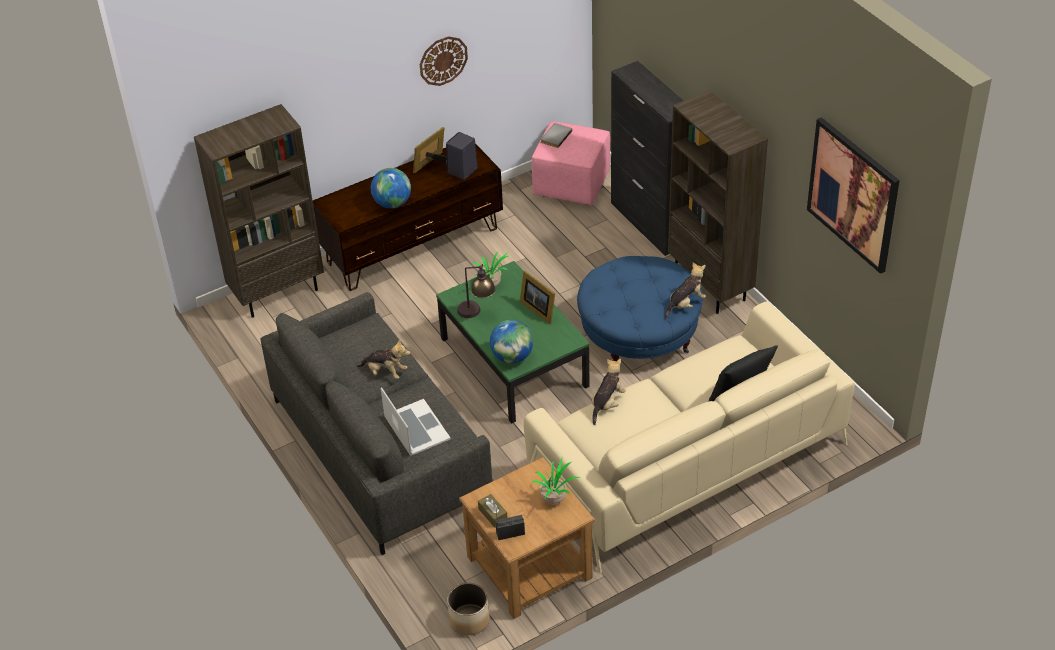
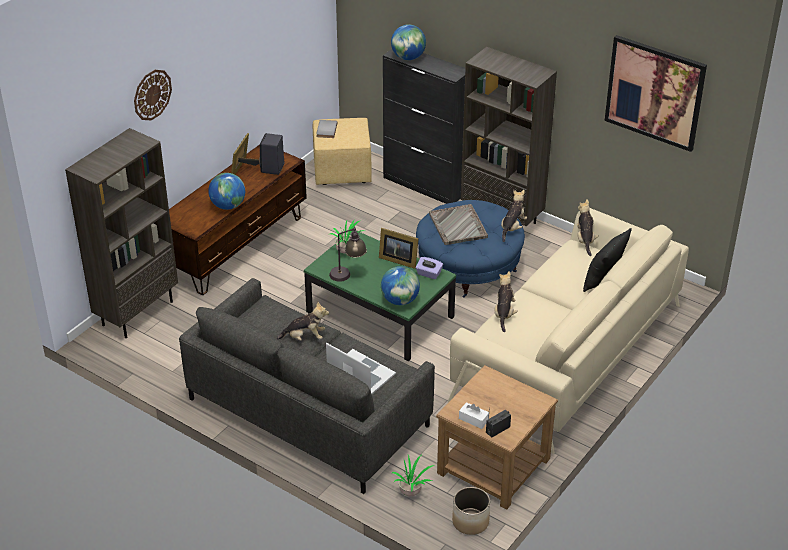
camera: 25 degrees left, 5 degrees down
(443, 60) = (240, 72): wall clock -> wall clock (152, 94)
(493, 514) = (473, 419): brown tissue box -> white tissue box
(555, 499) = (517, 393): potted plant -> potted plant (412, 492)
(560, 334) = (429, 274): none -> purple tissue box
(570, 185) = (342, 172): pink ottoman -> yellow ottoman
(626, 286) = (458, 226): none -> grey tray
(637, 80) = (408, 57): none -> globe
(751, 341) = (585, 240): none -> plush toy

